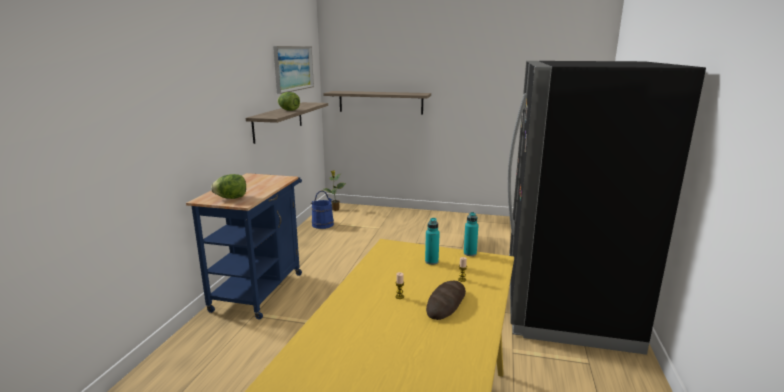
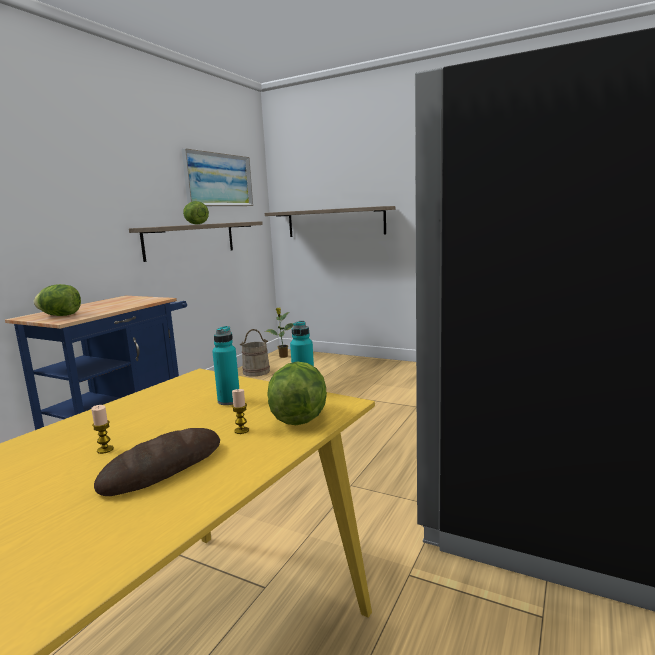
camera: 15 degrees right, 5 degrees down
(322, 224) = (256, 372): blue bucket -> beige bucket
(484, 269) = (299, 418): none -> lettuce

